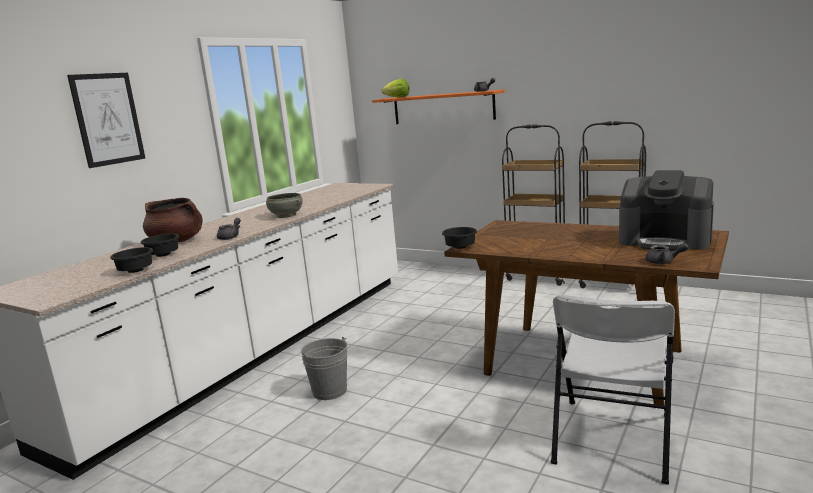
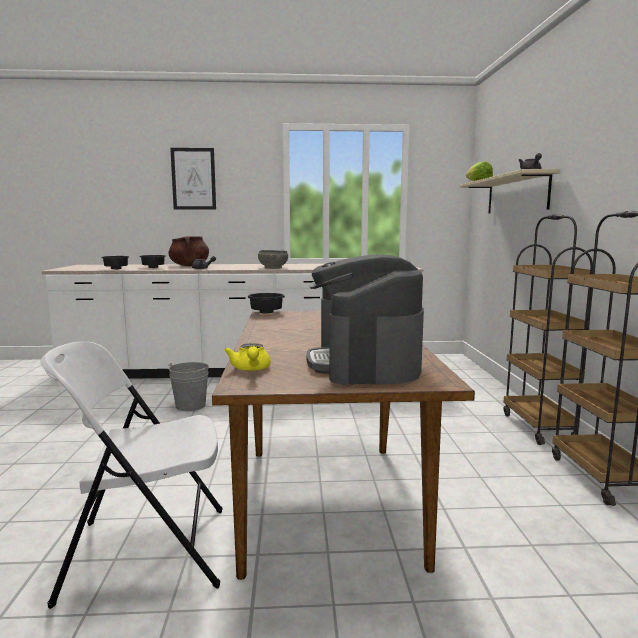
camera: 55 degrees right, 5 degrees down
(443, 108) = (516, 195): orange shelf -> beige shelf
(664, 262) = (251, 369): grey teapot -> yellow teapot

